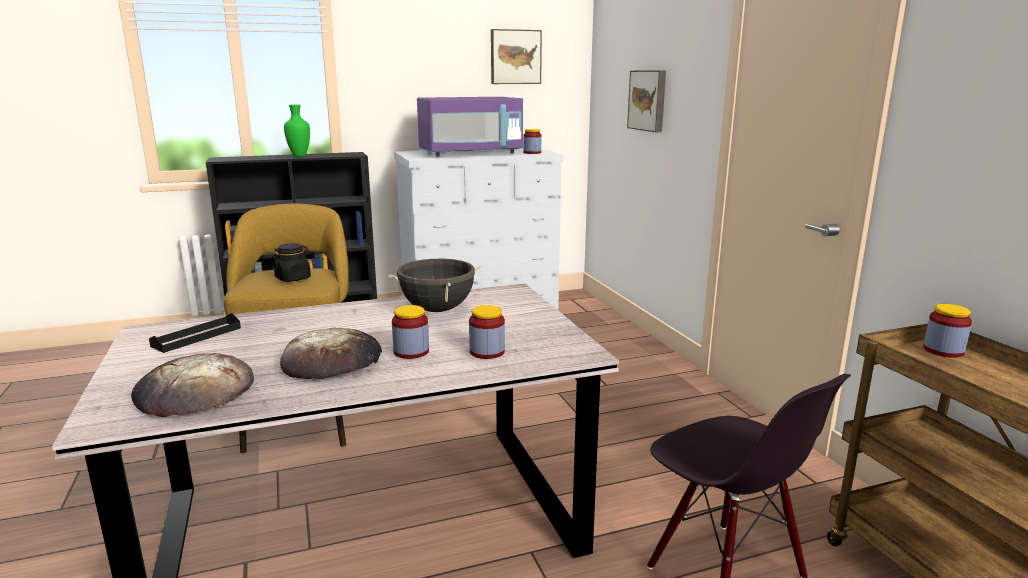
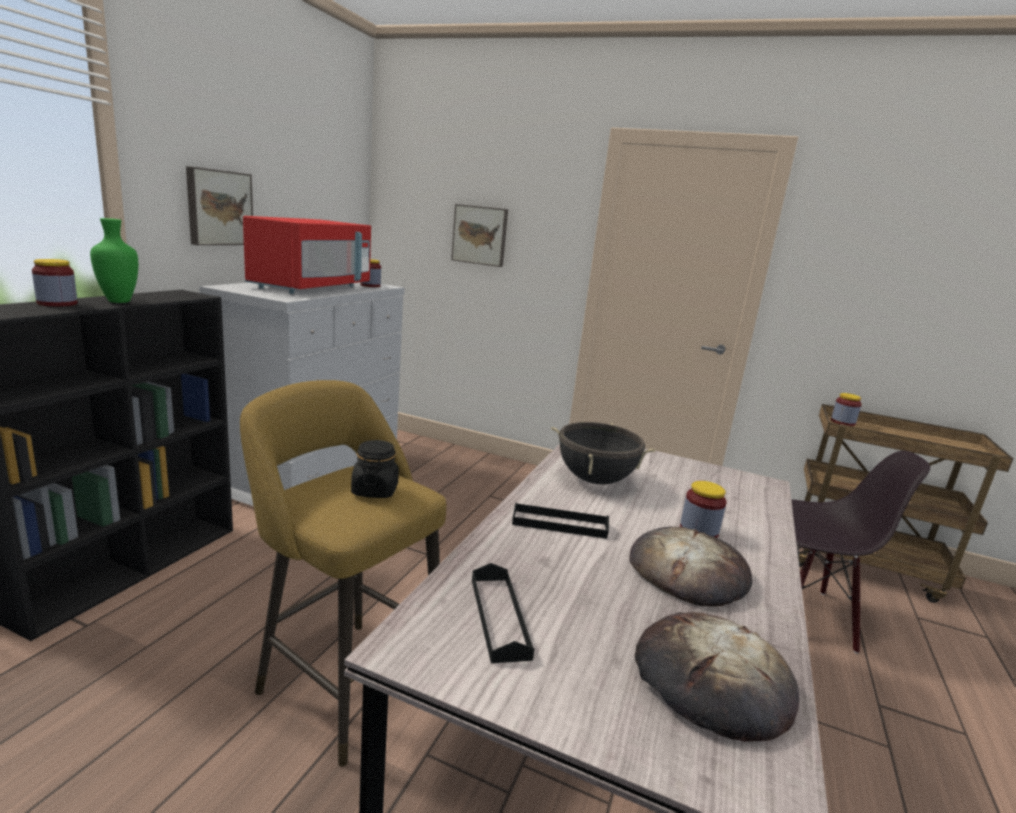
camera: 50 degrees left, 0 degrees up
(338, 320) = (559, 524): none -> black tray
(470, 153) = (312, 288): purple microwave -> red microwave
(487, 352) = (730, 507): jar -> jar (57, 303)
(515, 57) = (314, 172): picture -> picture (218, 207)

